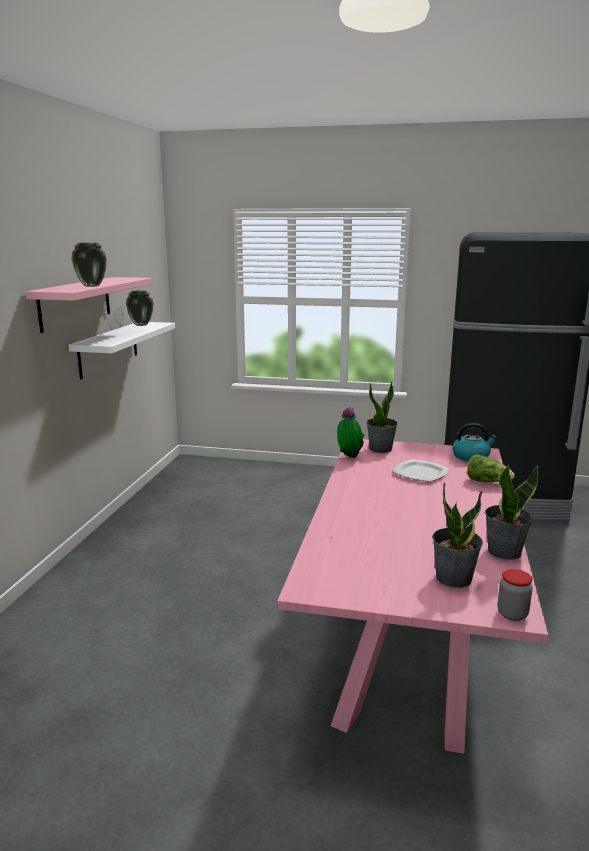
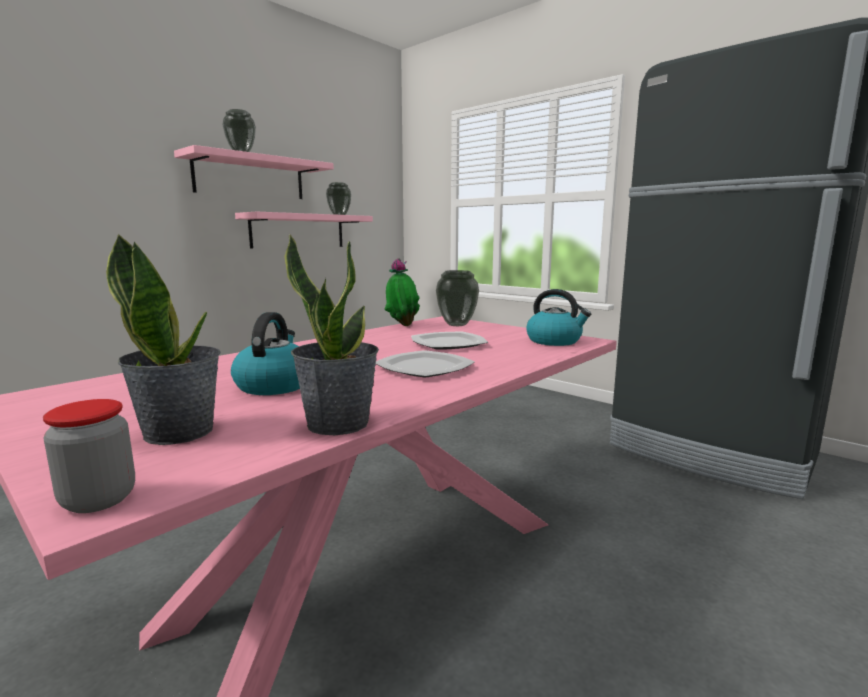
camera: 30 degrees right, 5 degrees down
(108, 349) = (298, 231): white shelf -> pink shelf
(381, 449) = (456, 324): potted plant -> vase
(415, 536) = (274, 385): none -> kettle
(456, 500) = (424, 368): none -> plate
(487, 482) = (517, 360): lettuce -> none

